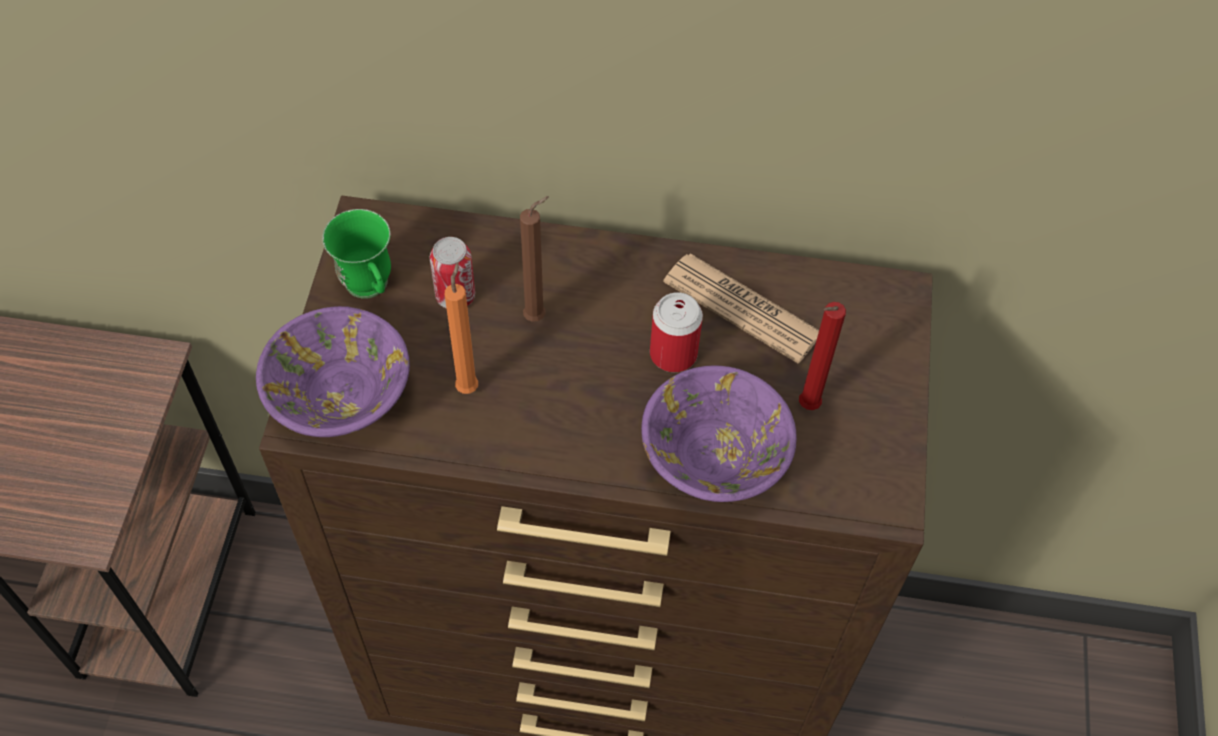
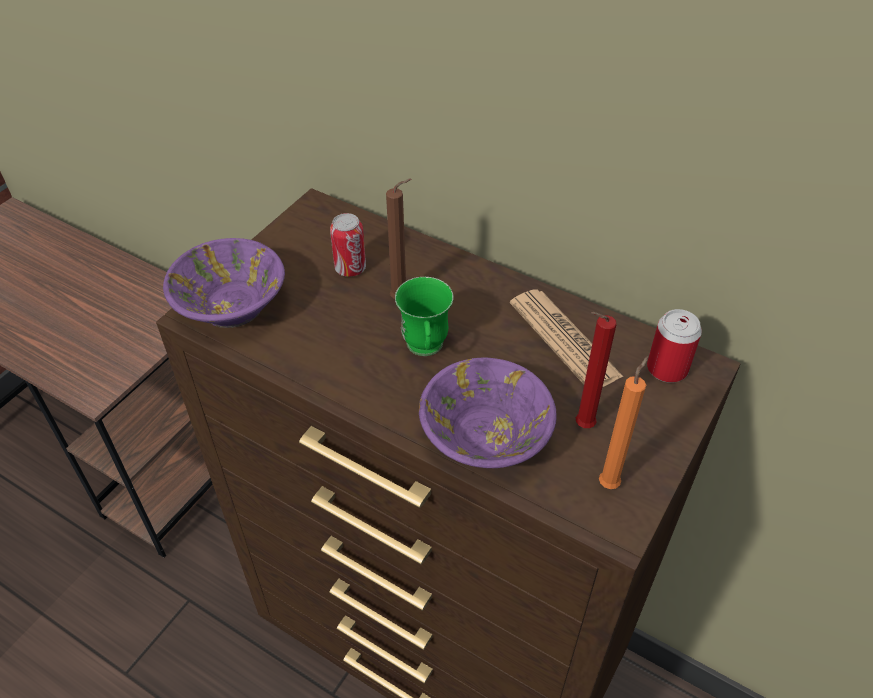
camera: 25 degrees right, 10 degrees down
(371, 290) = (294, 248): green mug -> green mug (425, 350)
(468, 385) = (324, 327): orange candle -> orange candle (610, 482)
(673, 354) = (491, 354): can -> can (667, 368)

